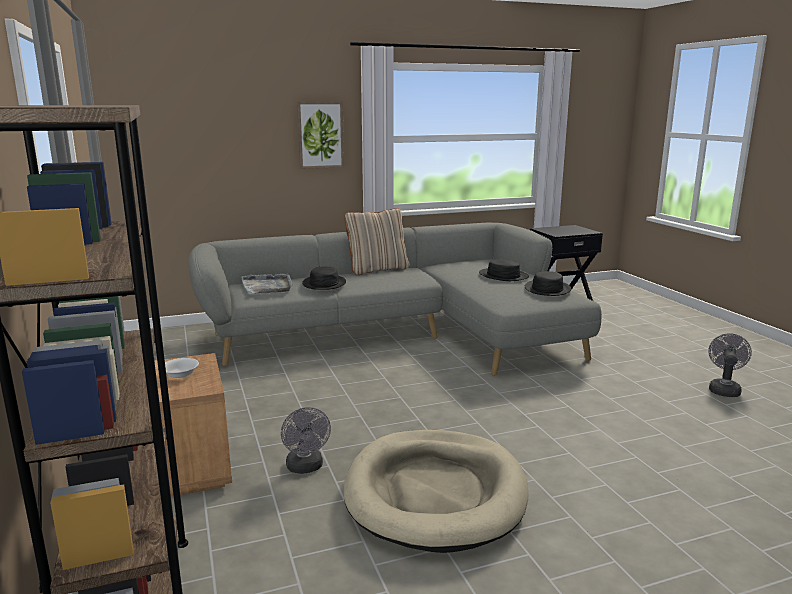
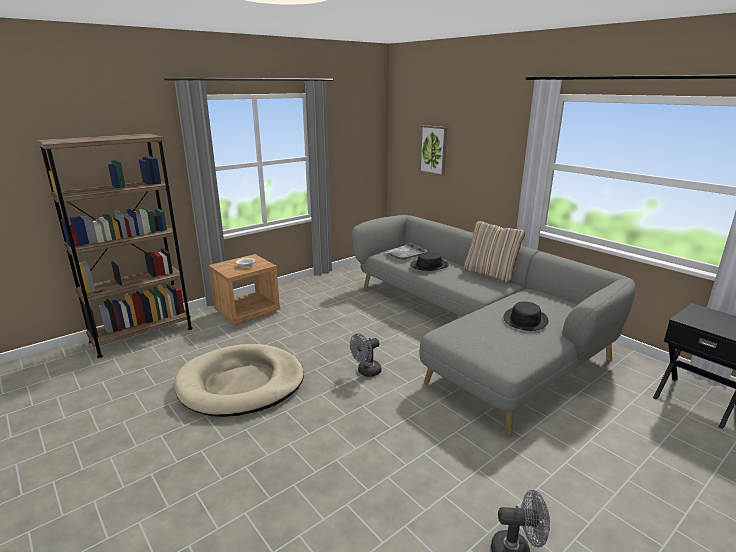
camera: 70 degrees right, 5 degrees up
(306, 468) = (258, 340): grey fan -> grey fan (366, 372)
(320, 135) = (502, 154): picture -> picture (433, 150)
(547, 289) = (506, 344): black hat -> none

